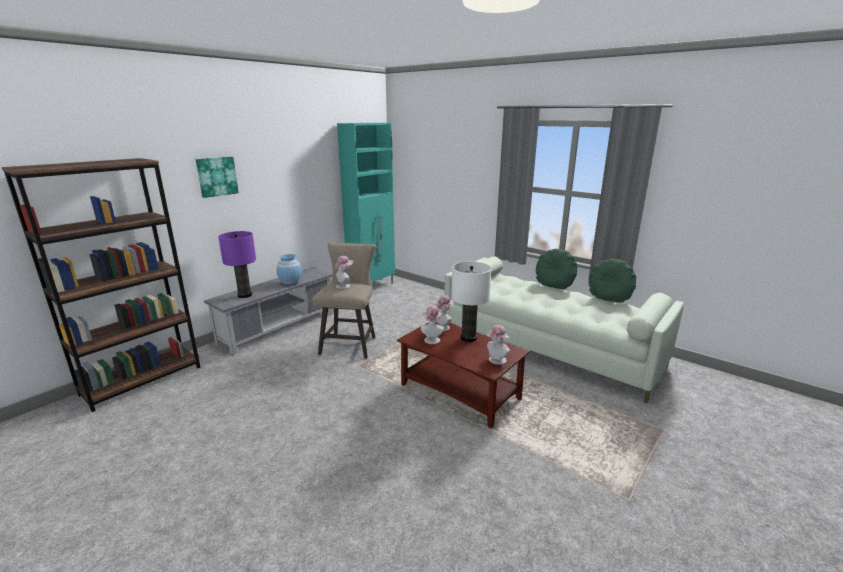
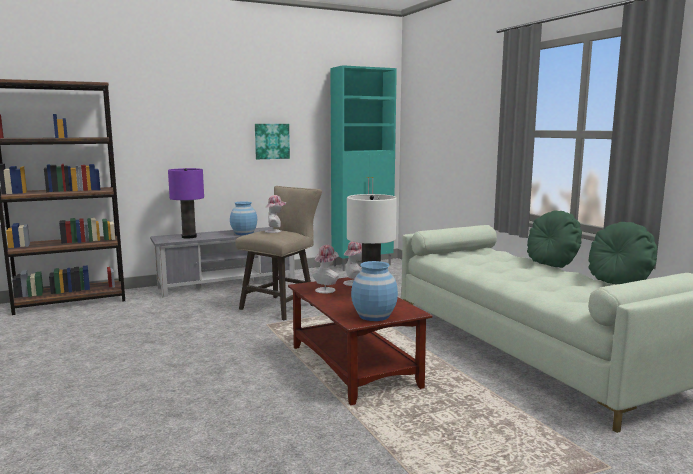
camera: 25 degrees right, 10 degrees down
(216, 176) = (182, 111): picture -> picture (271, 141)
(496, 361) = (374, 316): hat -> blue vase

